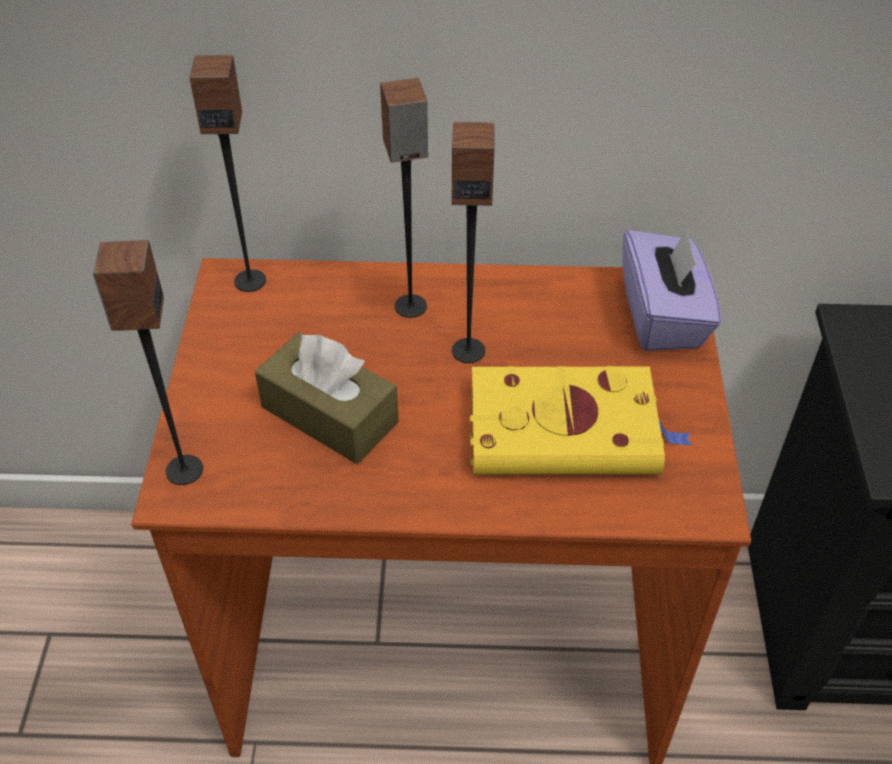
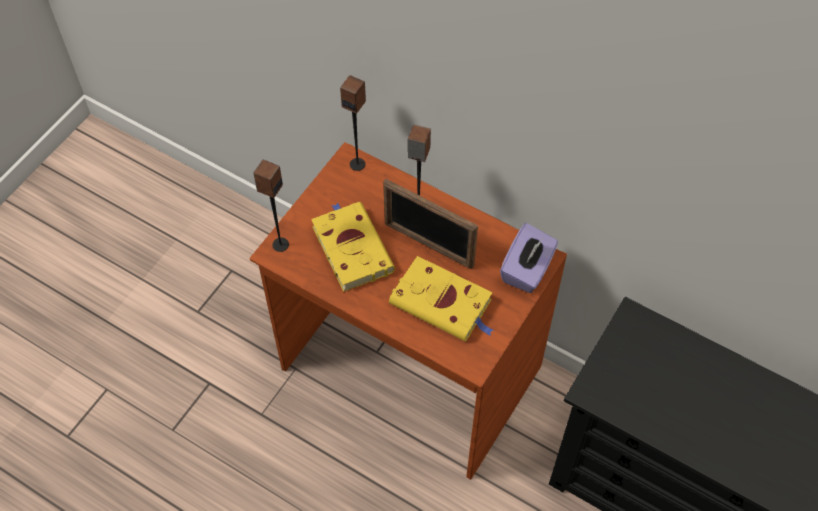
camera: 30 degrees right, 10 degrees up
(329, 414) = (351, 247): brown tissue box -> yellow book
(468, 350) = (428, 245): speaker -> picture frame

